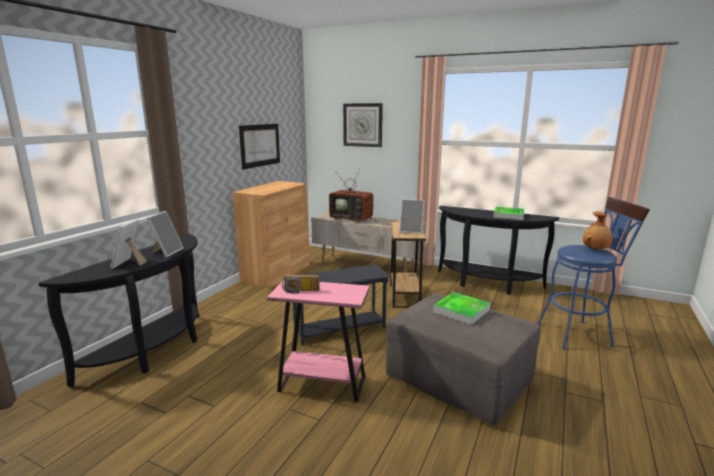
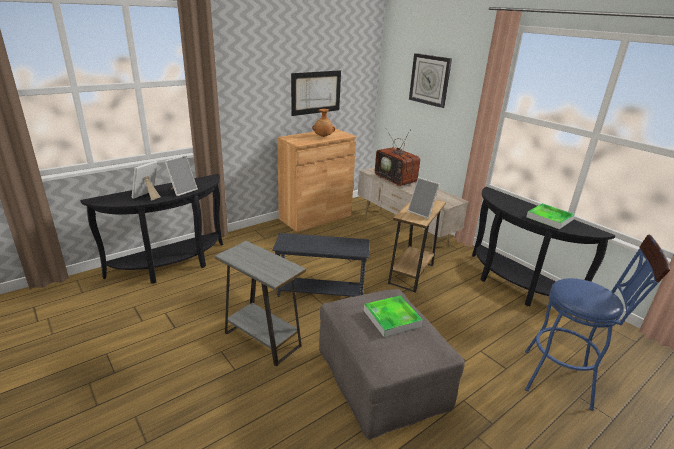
camera: 25 degrees right, 10 degrees up
(300, 291) = (244, 257): radio -> none
(322, 384) = (262, 339): pink side table -> grey side table
(596, 250) = (600, 295): brown vase -> brown vase (323, 137)

